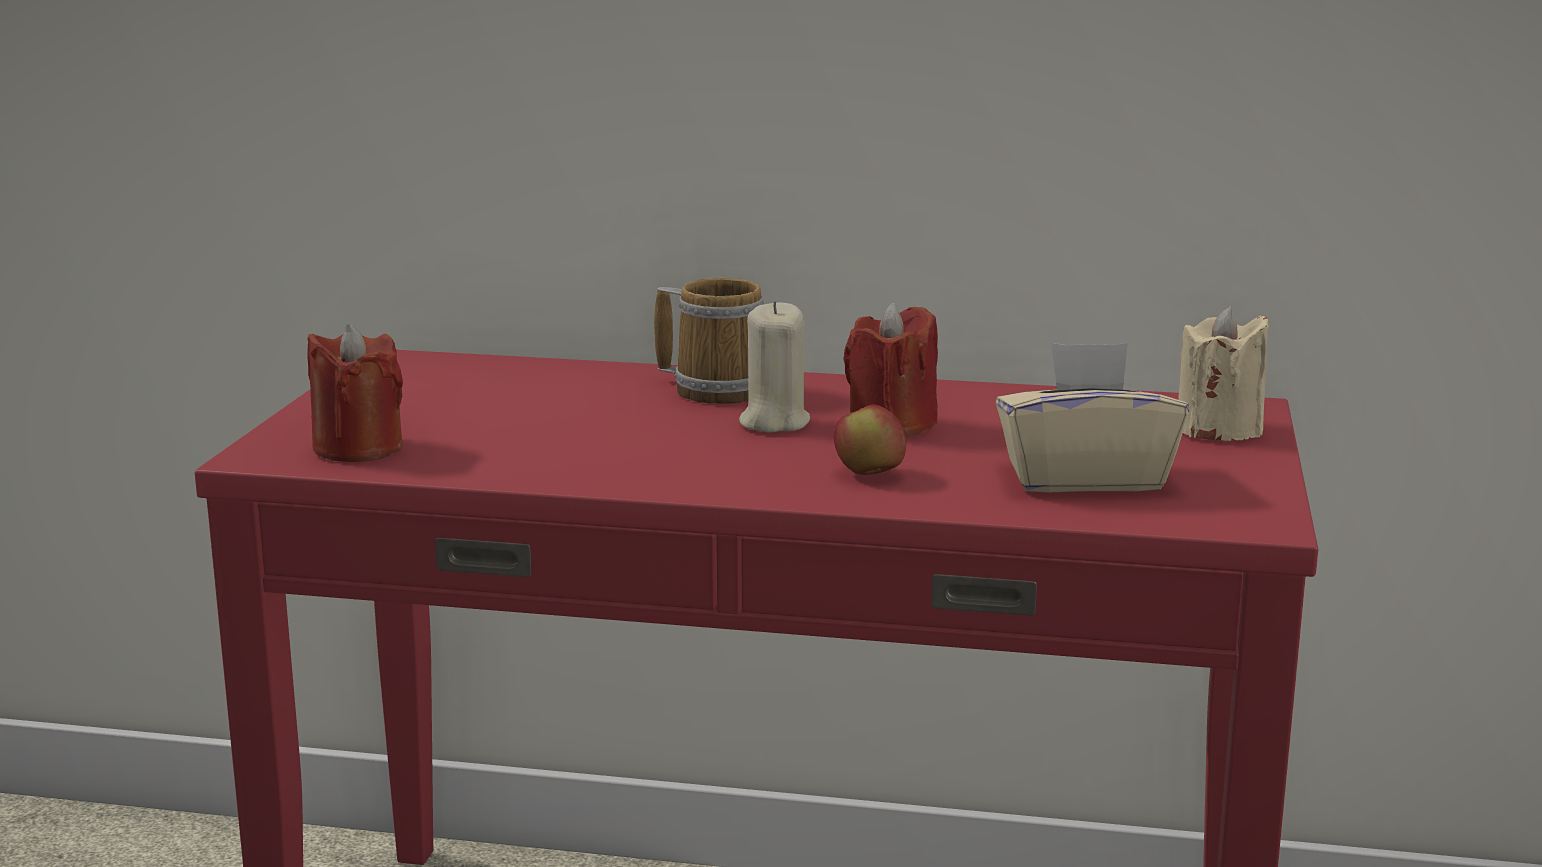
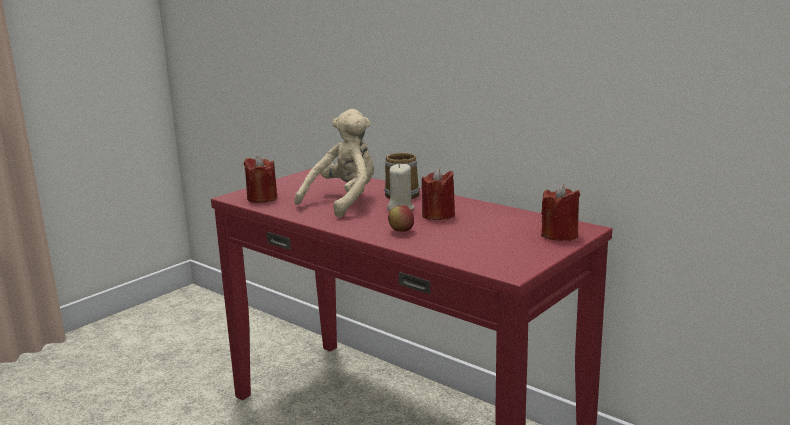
camera: 30 degrees right, 0 degrees up
(603, 426) = (344, 201): none -> beige plush toy
(1085, 478) = (474, 245): beige tissue box -> none
(1219, 429) = (559, 235): beige candle -> red candle

